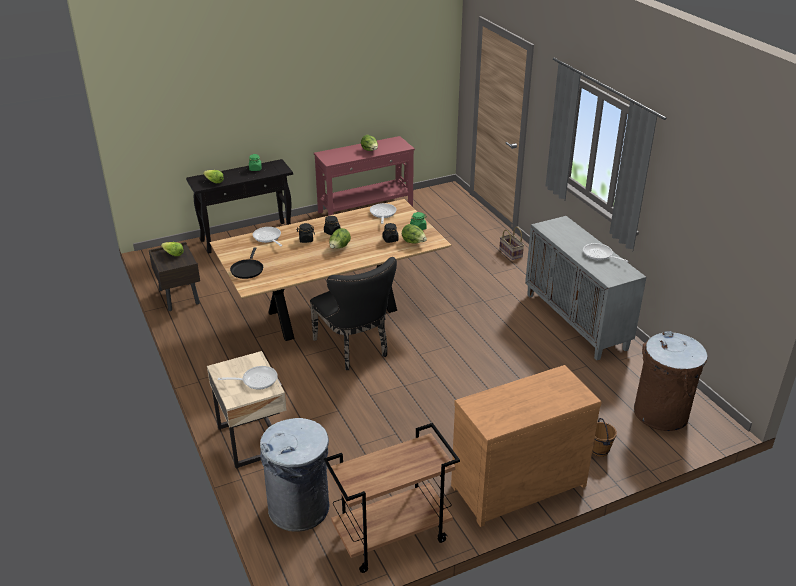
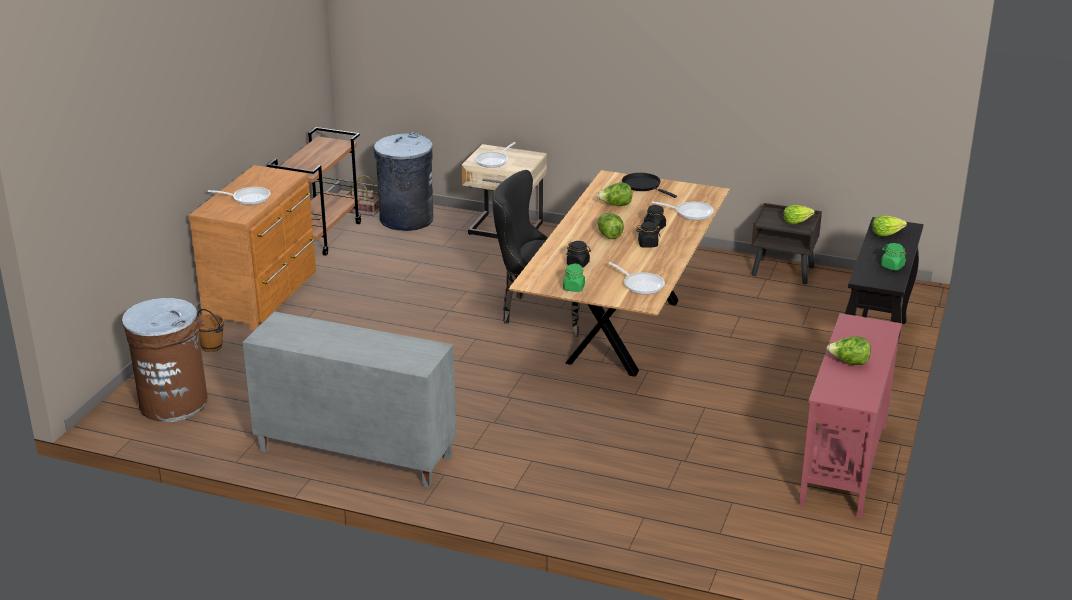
camera: 135 degrees right, 5 degrees down
(413, 242) = (549, 272): lettuce -> lettuce (615, 205)
(511, 253) = (551, 507): basket -> basket (362, 211)
(599, 255) = (322, 342): frying pan -> frying pan (248, 198)

